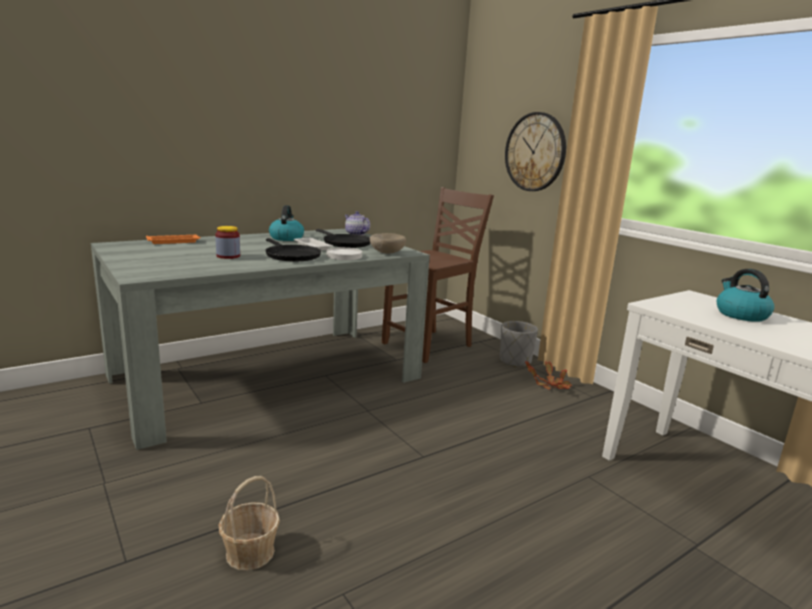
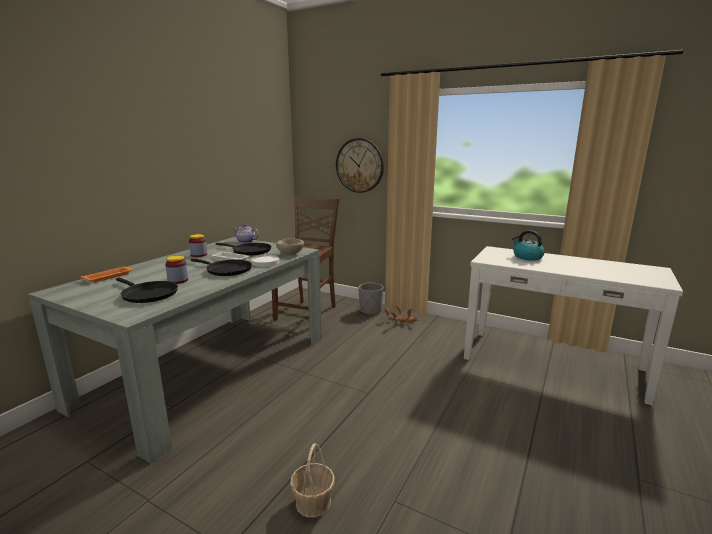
camera: 25 degrees left, 0 degrees up
(182, 262) = (148, 294): none -> black frying pan
(286, 238) = (199, 255): kettle -> jar

